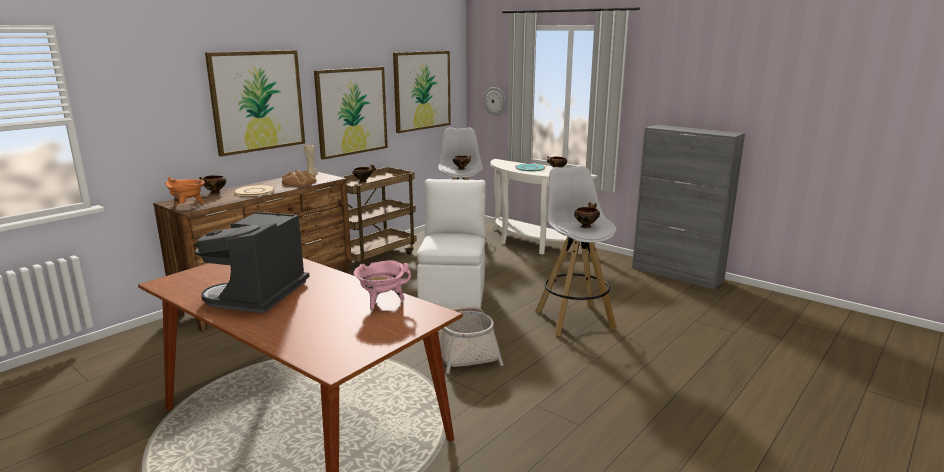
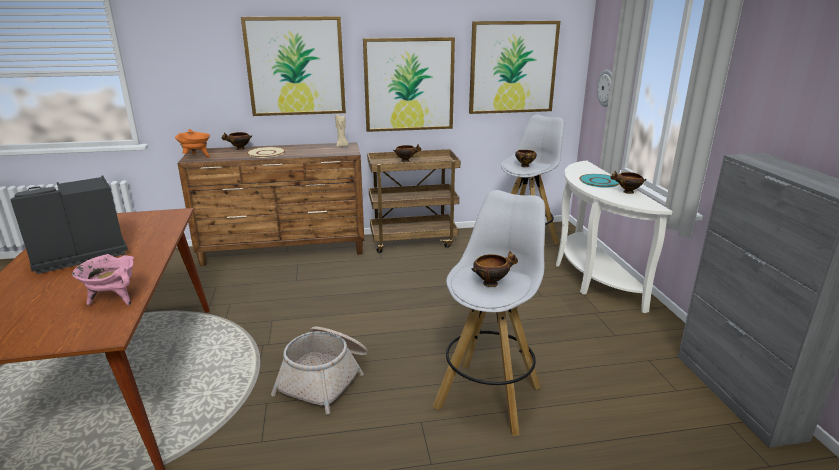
camera: 40 degrees right, 5 degrees up
(299, 182) = (316, 151): bread -> none
(454, 296) = (413, 309): white chair -> none

